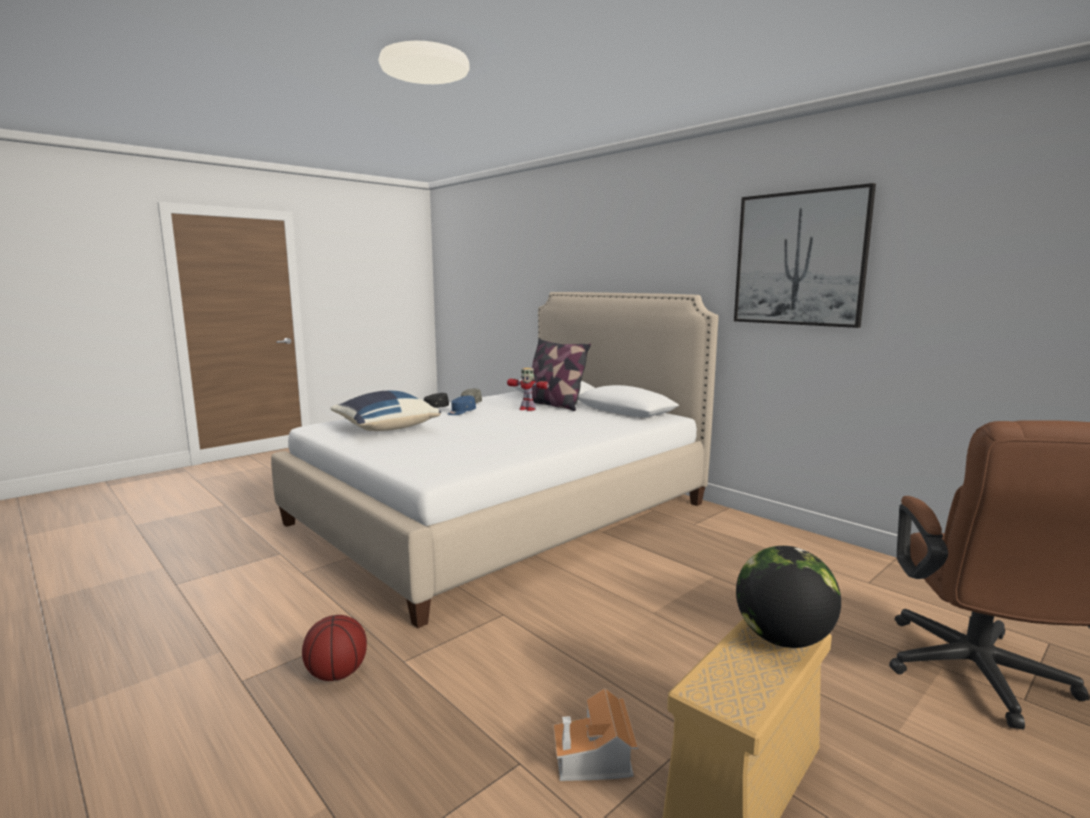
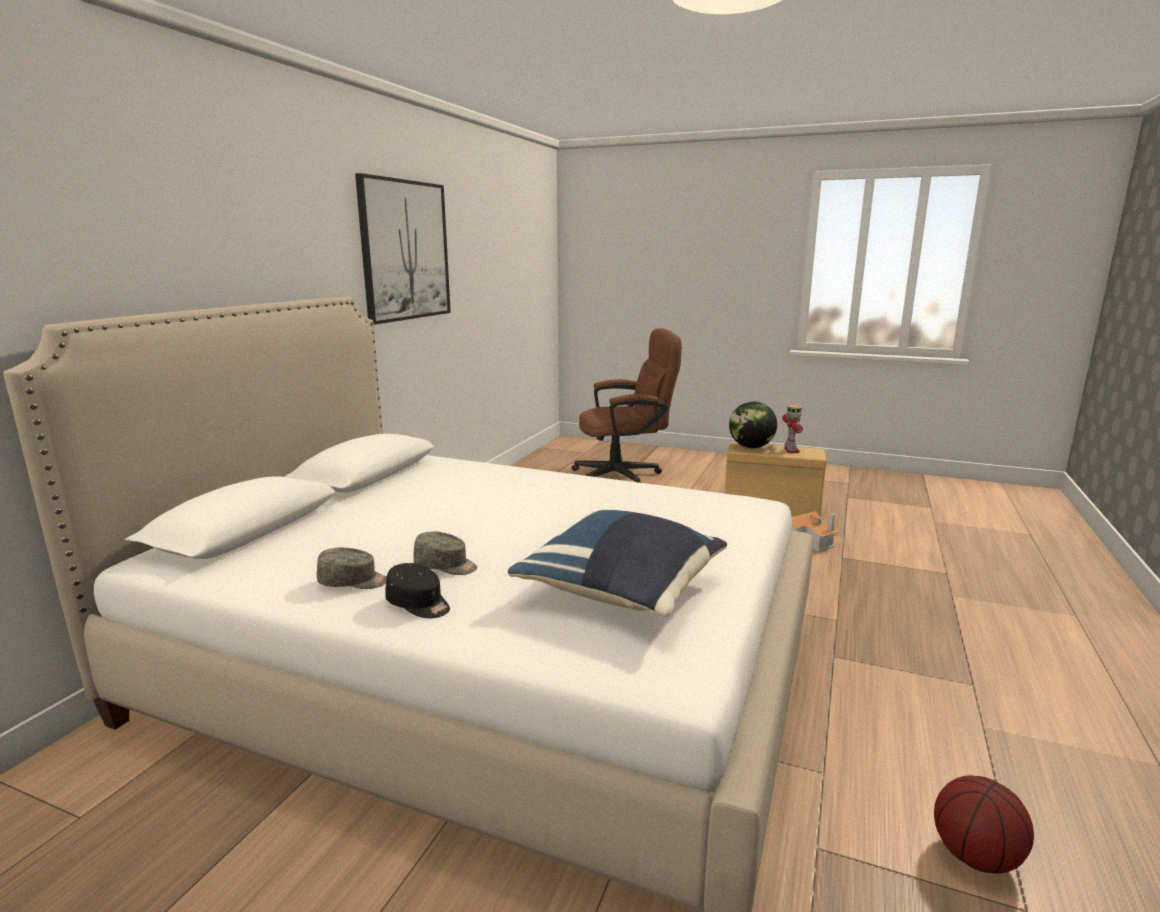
camera: 115 degrees left, 5 degrees up
(337, 674) = (891, 642): basketball -> basketball (974, 856)
(461, 412) = (446, 566): blue cap -> grey cap
(527, 409) = (383, 527): toy robot -> toy robot (791, 450)
(553, 405) = (336, 517): pillow -> none

